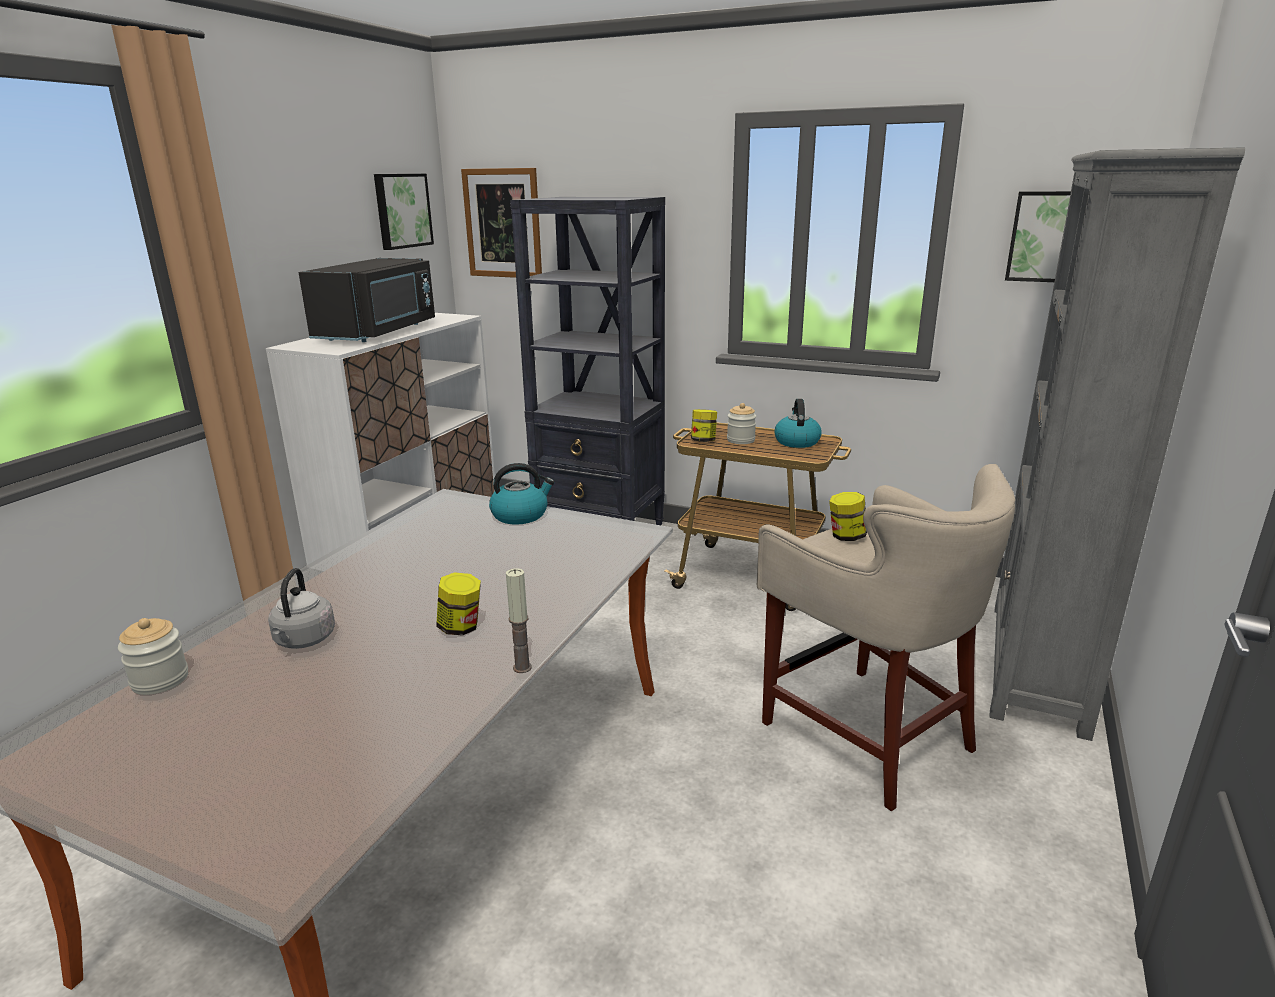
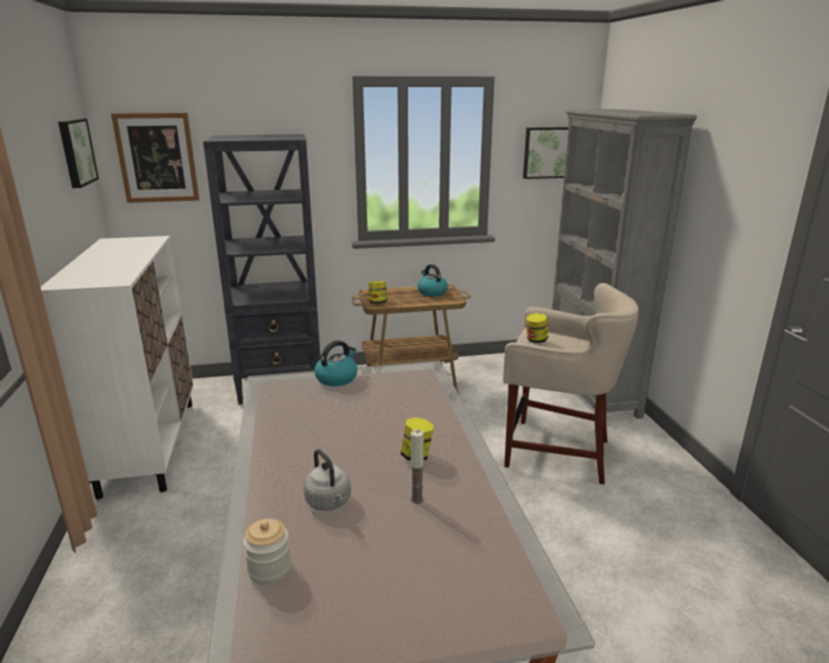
camera: 35 degrees left, 0 degrees up
(380, 332) = (116, 261): black microwave -> none
(522, 667) = (487, 463): candle -> candle (417, 499)
(741, 440) = (399, 298): jar -> none

